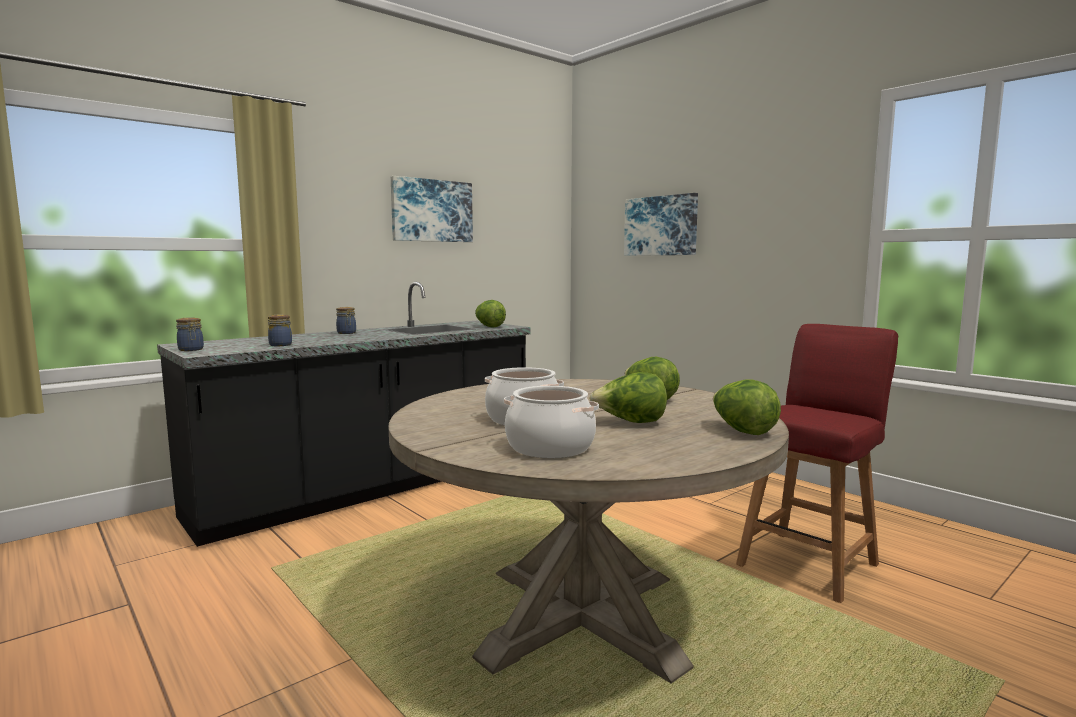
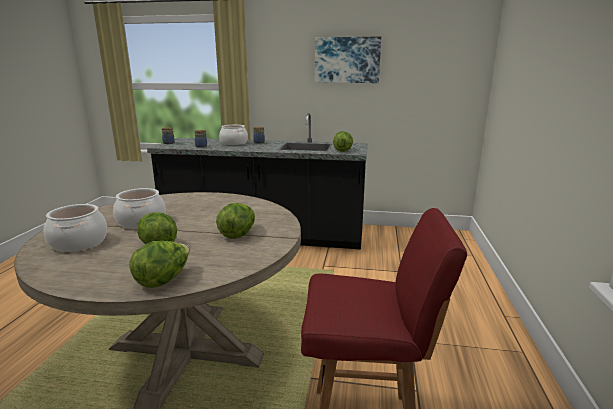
camera: 50 degrees right, 10 degrees up
(312, 337) = (233, 143): none -> cooking pot
(661, 226) = (528, 71): picture -> none

